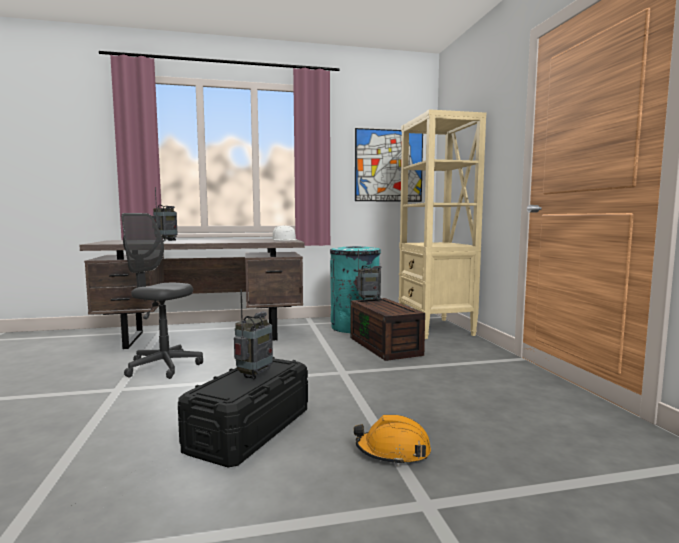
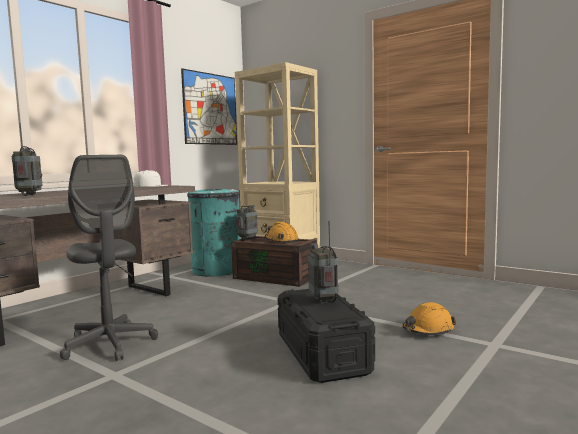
camera: 40 degrees left, 0 degrees up
(163, 367) = (109, 344): grey office chair -> grey office chair turned 105 degrees counterclockwise
(389, 307) = (281, 240): none -> orange hard hat

